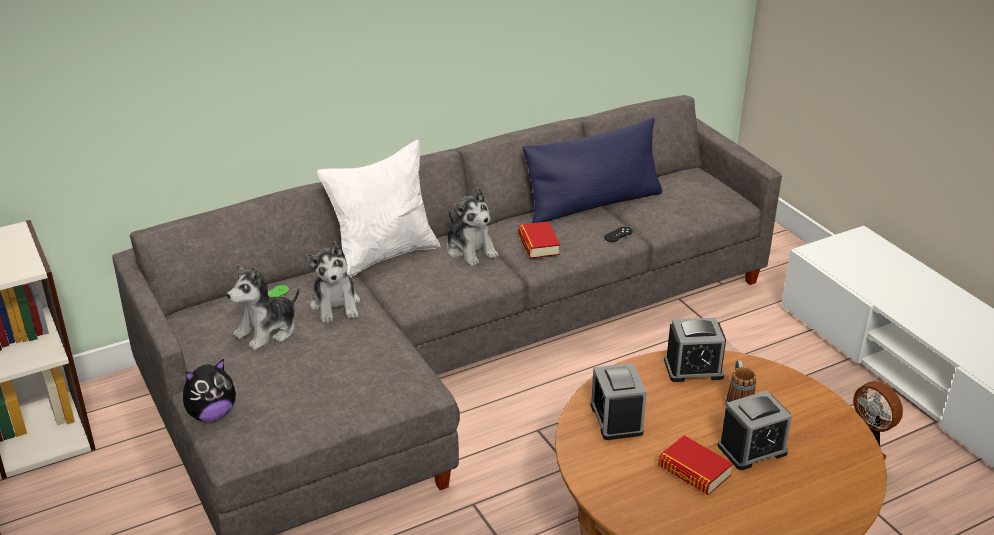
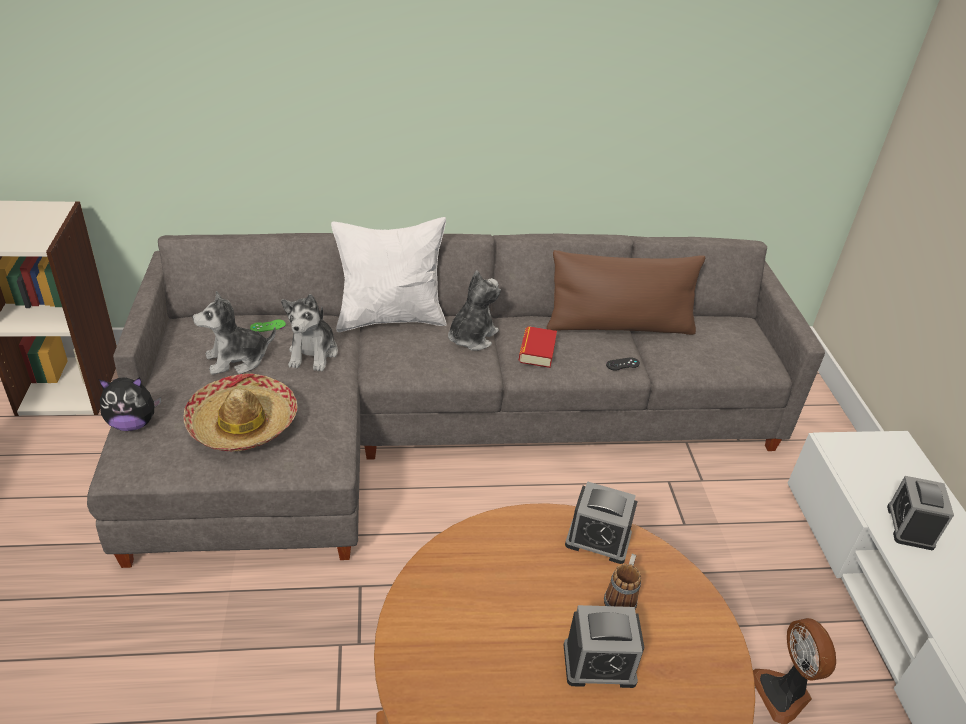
camera: 20 degrees right, 5 degrees up
(321, 380) = (242, 423): none -> hat
(470, 250) = (471, 337): plush toy -> plush toy turned 135 degrees counterclockwise
(593, 204) = (619, 326): blue pillow -> brown pillow
(616, 419) = (478, 569): alarm clock -> alarm clock (910, 526)
(694, 471) = (518, 665): book -> none

